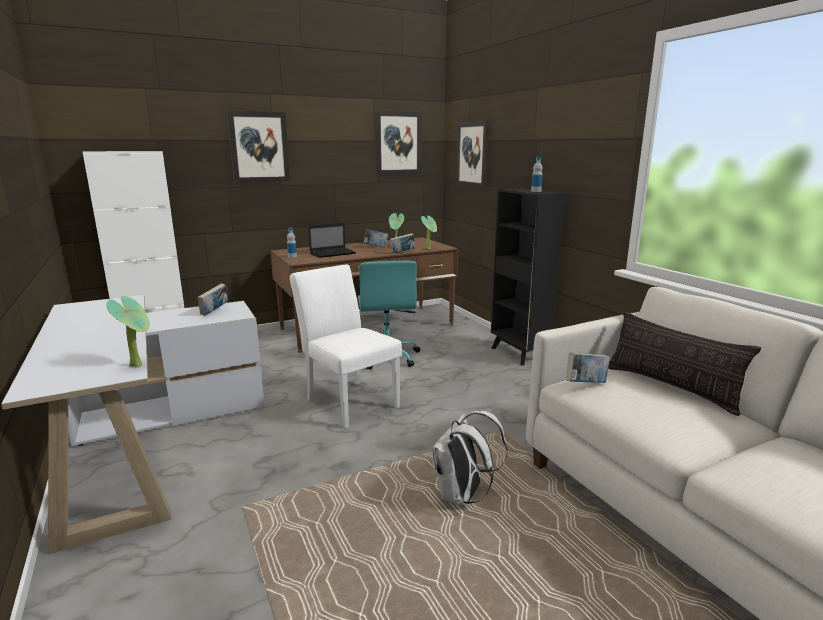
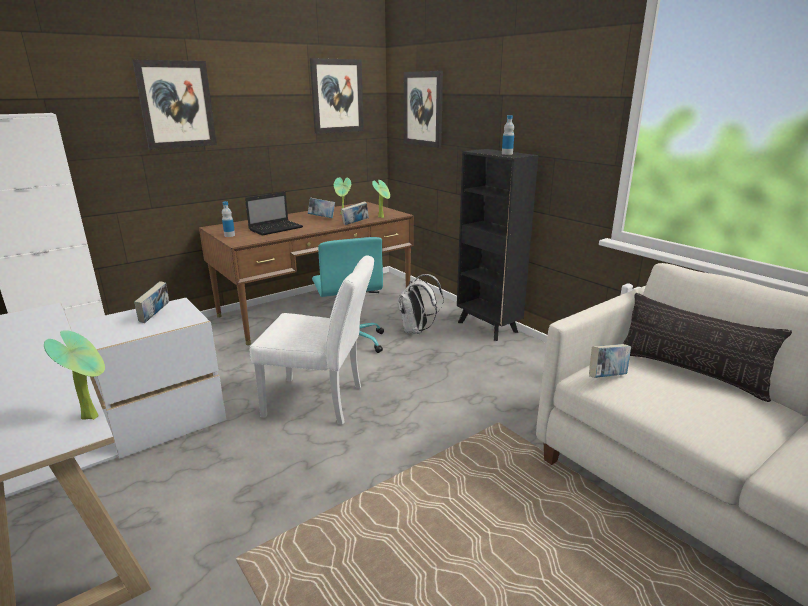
camera: 10 degrees left, 5 degrees up
(348, 400) = (321, 402): white chair -> white chair turned 150 degrees clockwise
(462, 496) = (482, 509): white backpack -> white backpack (416, 330)

